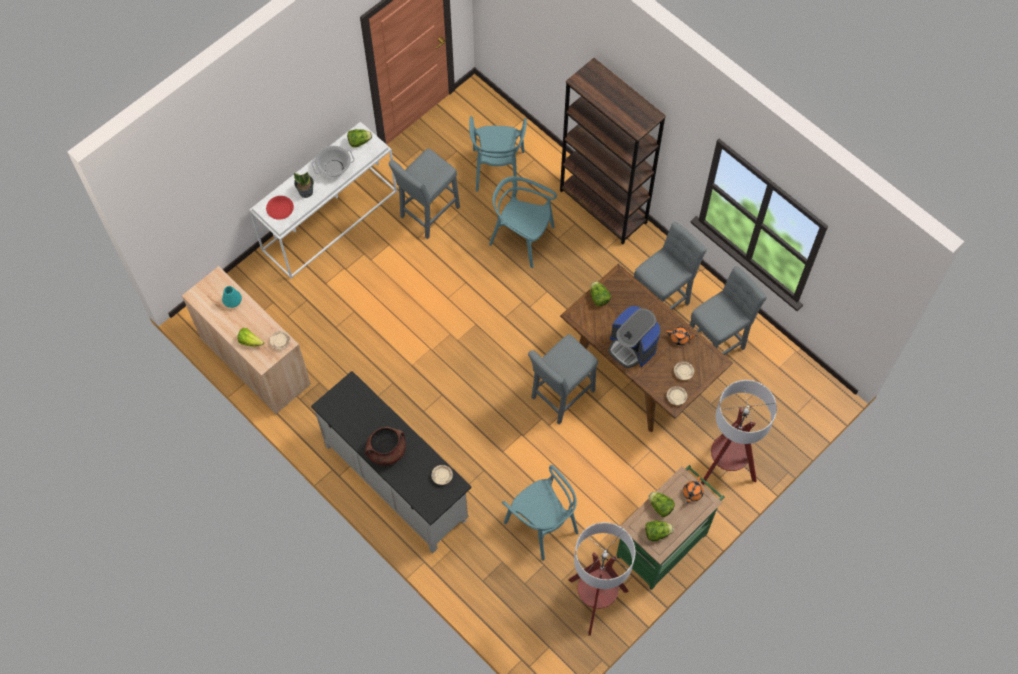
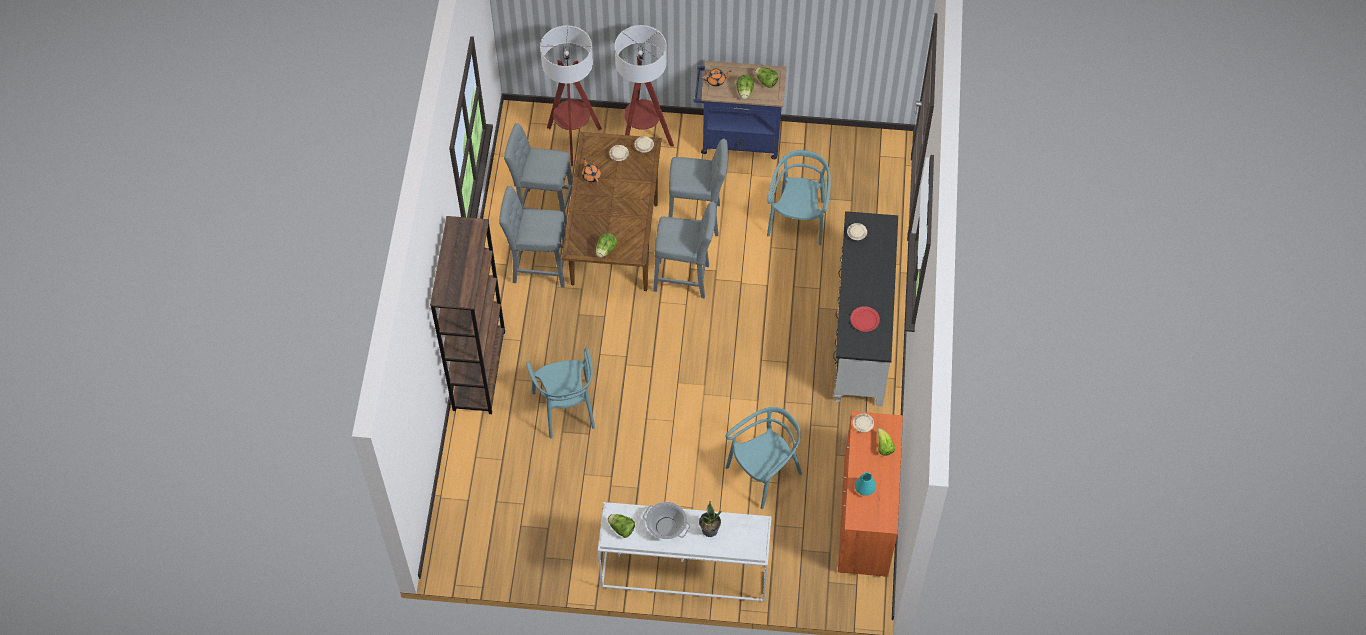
camera: 130 degrees left, 5 degrees down
(255, 361) = (865, 517): beige cabinet -> orange cabinet
(280, 208) = (744, 536): red plate -> red plate (864, 319)
(386, 451) = (874, 282): brown cooking pot -> none
(428, 214) = (607, 497): grey stool -> grey stool (697, 219)
(497, 170) = (512, 478): turquoise chair -> turquoise chair (764, 473)
(595, 601) = (820, 151): floor lamp -> floor lamp (573, 140)
(632, 347) = (628, 200): coffee machine -> none
(663, 544) = (738, 139): green cart -> blue cart

